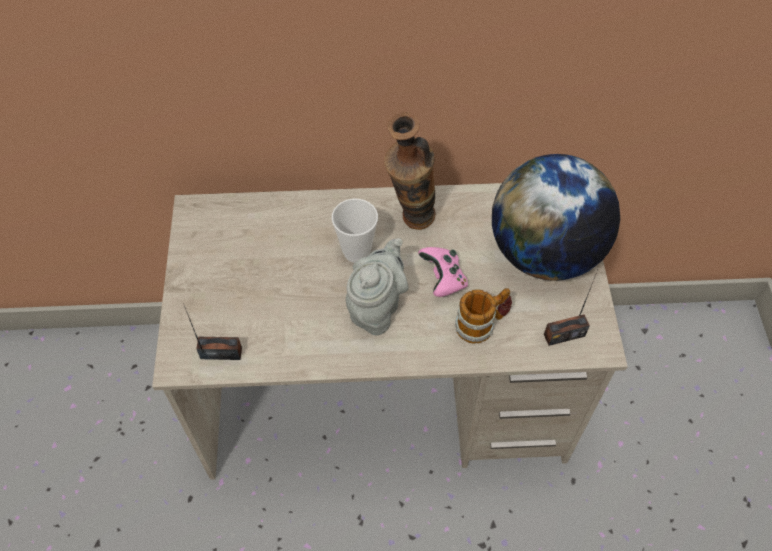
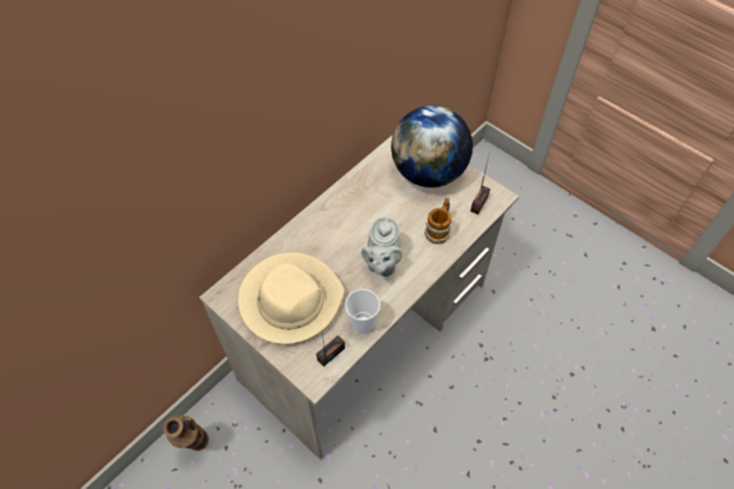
camera: 45 degrees left, 0 degrees up
(247, 267) = (290, 300): none -> beige hat
(356, 252) = (339, 245): cup -> cup (362, 325)
(377, 308) = (382, 263): grey teapot -> grey teapot turned 150 degrees counterclockwise
(410, 224) = (349, 209): vase -> vase (197, 448)
(443, 279) = (397, 223): pink game controller -> none

